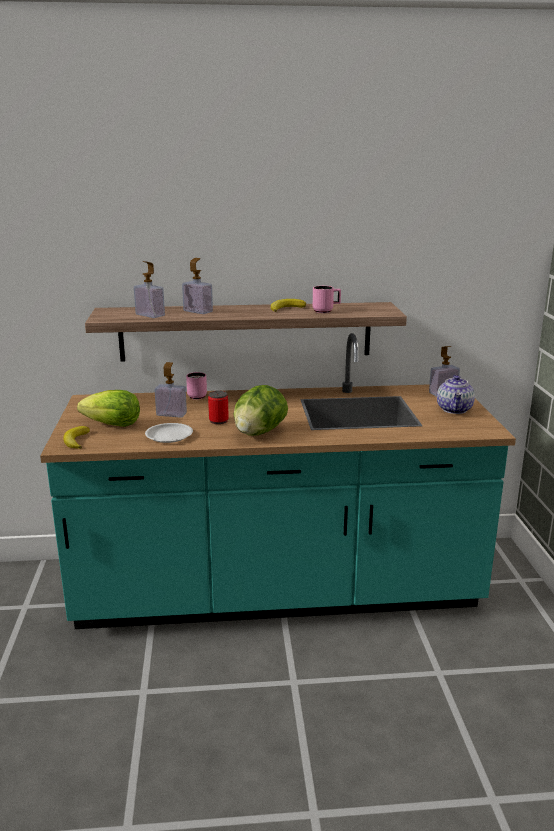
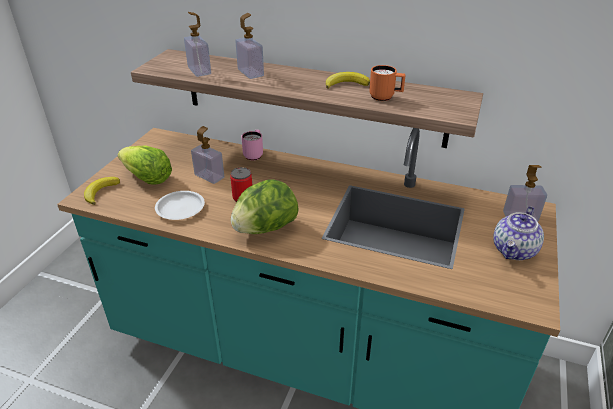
camera: 25 degrees right, 15 degrees up
(326, 311) = (385, 97): pink mug -> orange mug

